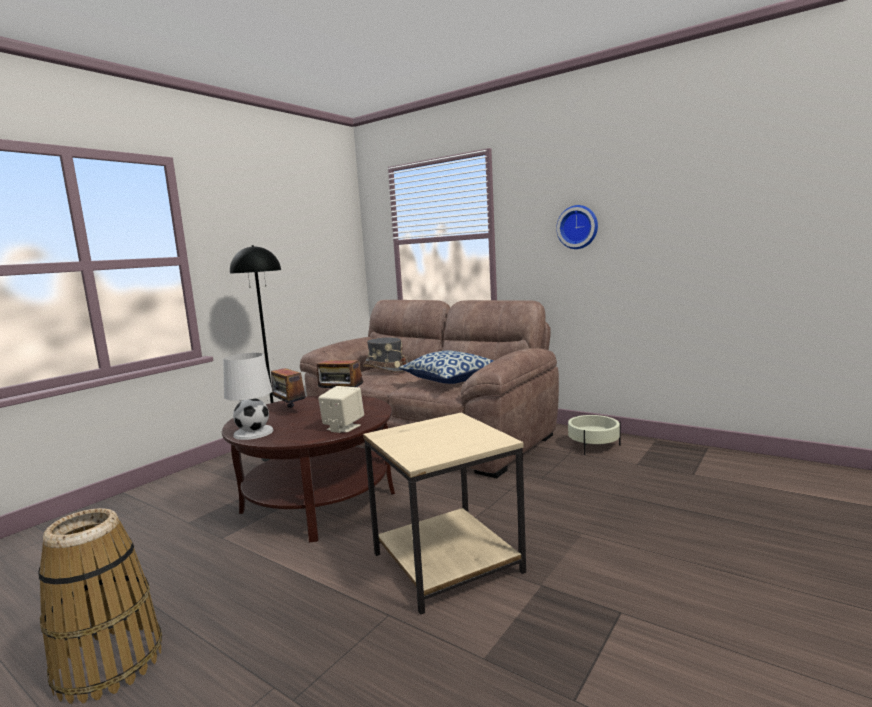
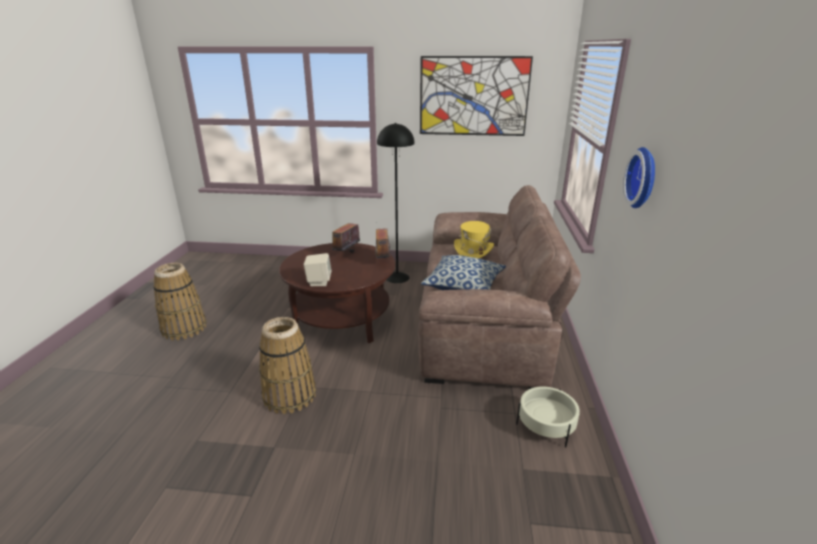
camera: 60 degrees right, 15 degrees up
(254, 433) = (299, 259): white table lamp -> none
(290, 222) = (473, 96): none -> picture
(386, 369) = (473, 251): grey hat -> yellow hat
(447, 561) = (290, 395): beige side table -> basket

